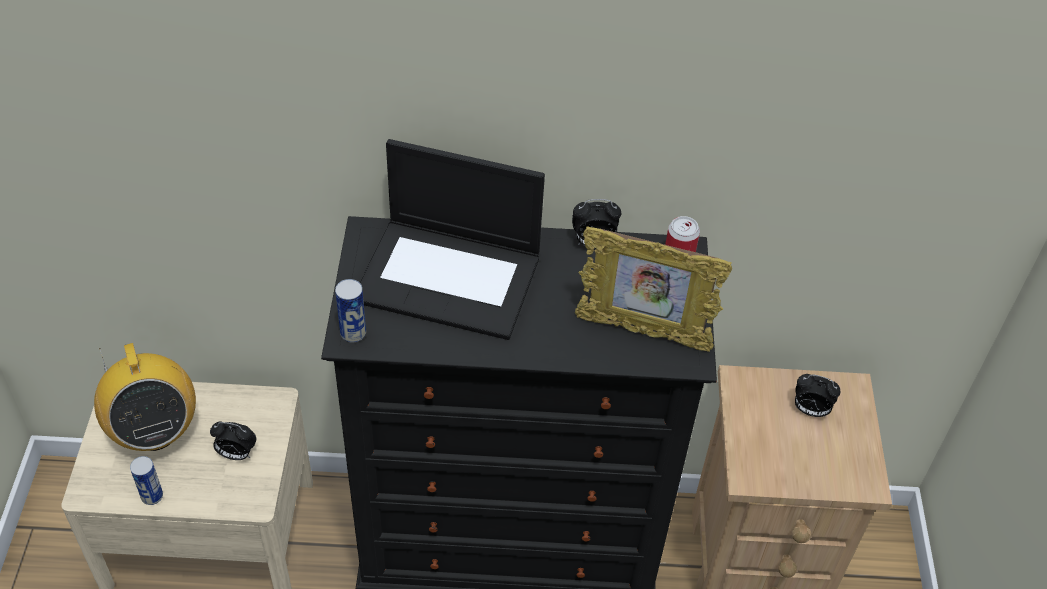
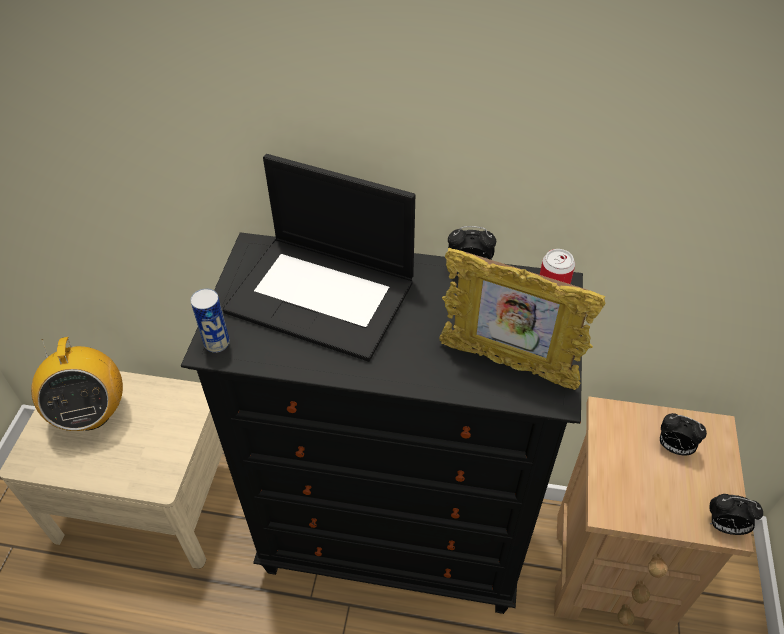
camera: 10 degrees right, 0 degrees up
(152, 496) = (75, 471): can -> none
(236, 454) = (154, 439): alarm clock -> alarm clock (724, 526)

